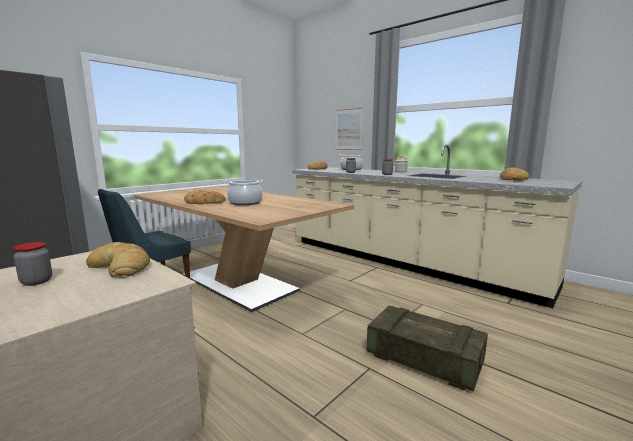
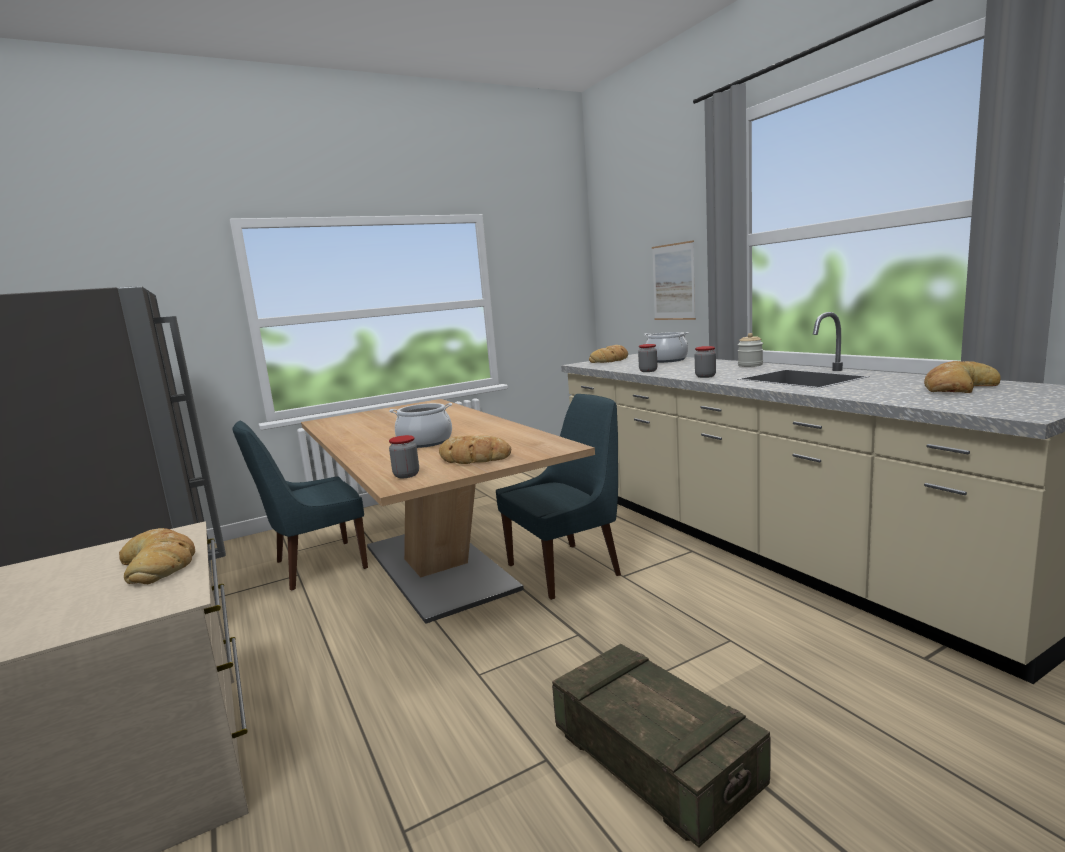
camera: 20 degrees right, 0 degrees up
(36, 281) = (51, 584): jar -> jar (406, 475)
(204, 202) = (369, 441): bread -> bread (473, 458)
(317, 279) = (567, 569): none -> blue chair

